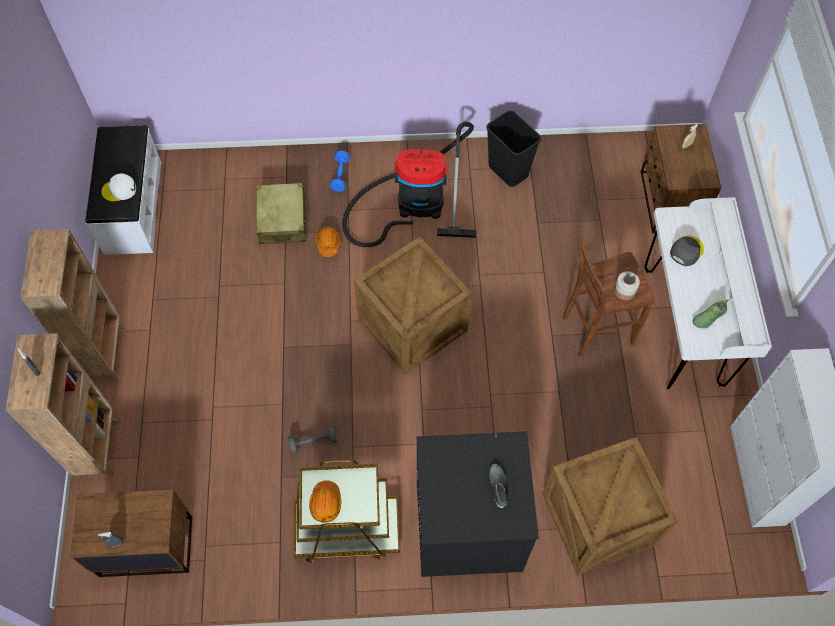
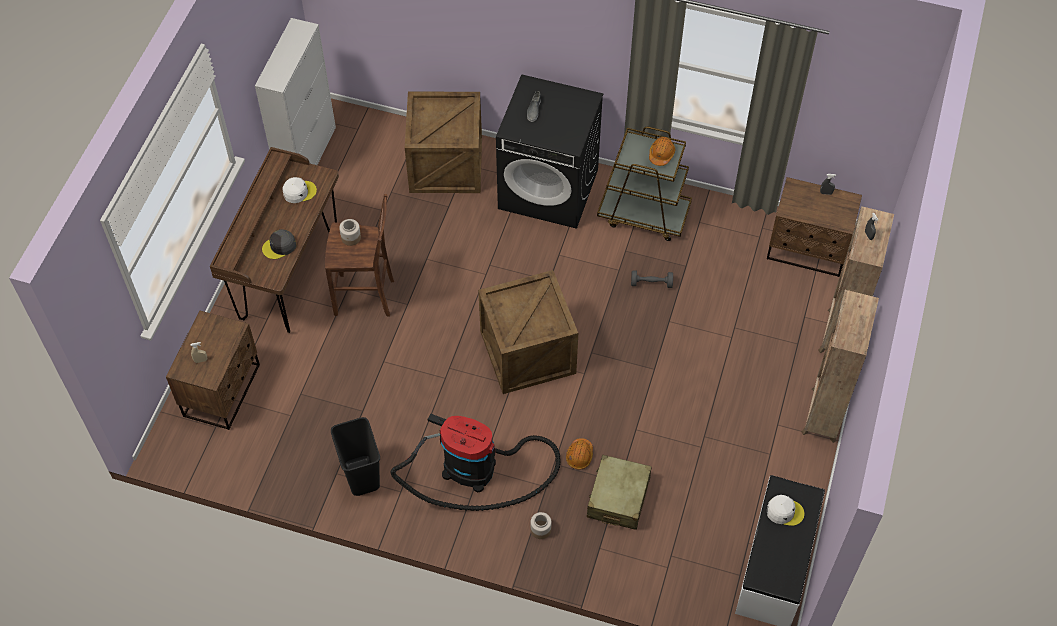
camera: 160 degrees left, 5 degrees down
(340, 175) = (540, 530): blue dumbbell -> jar
(683, 326) = (288, 275): white desk -> brown desk
(708, 317) = (299, 192): shoe -> white cap

